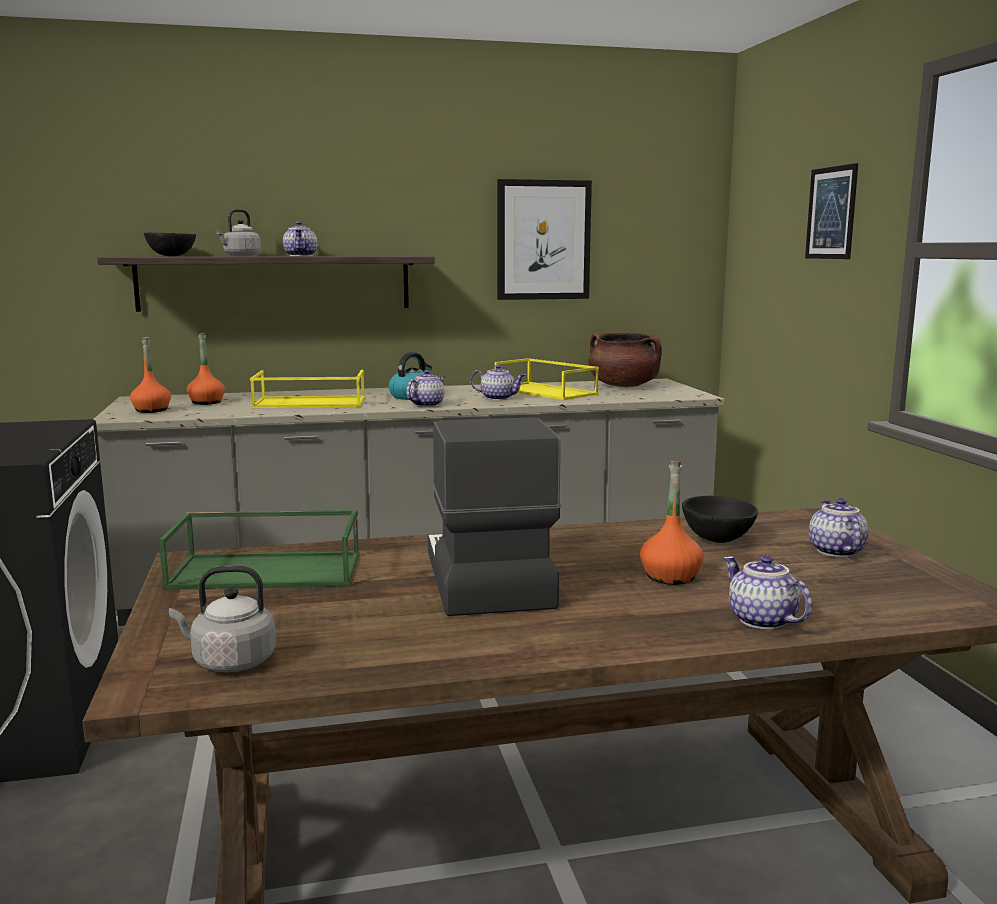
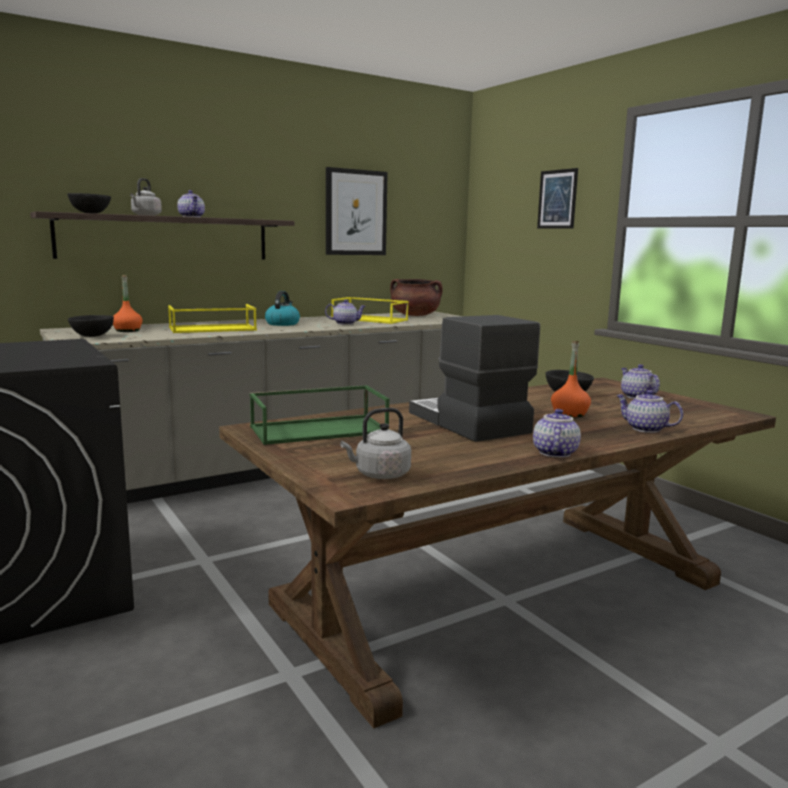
camera: 20 degrees left, 0 degrees up
(152, 410) = (92, 336): orange bottle -> black bowl
(426, 405) = (302, 328): teapot -> teapot (553, 453)

